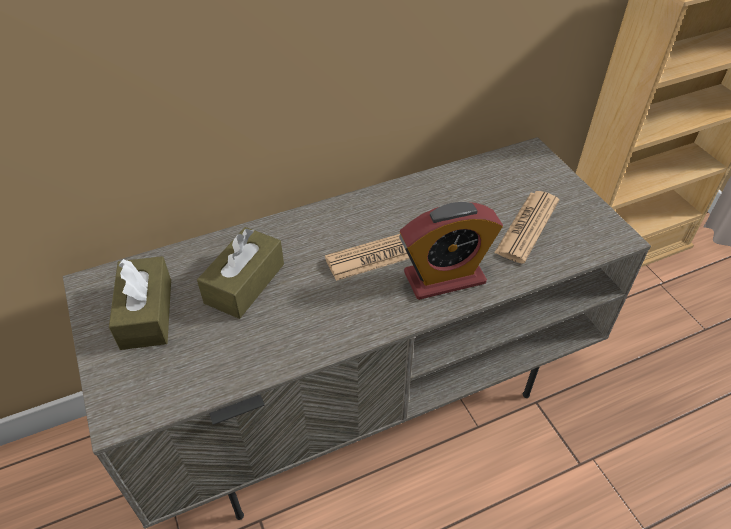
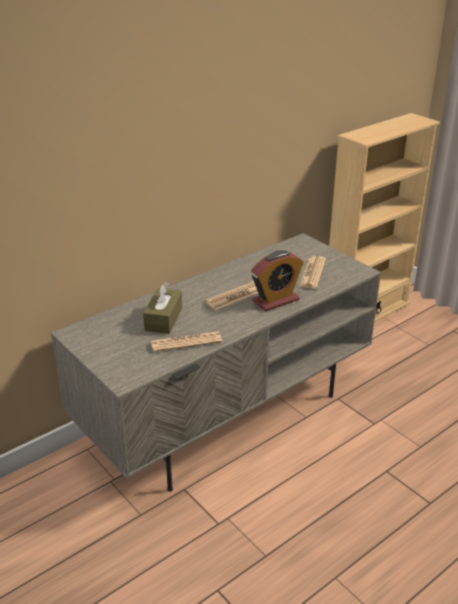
camera: 15 degrees left, 15 degrees down
(146, 313) = (113, 340): brown tissue box -> none
(259, 345) = (186, 342): none -> newspaper

